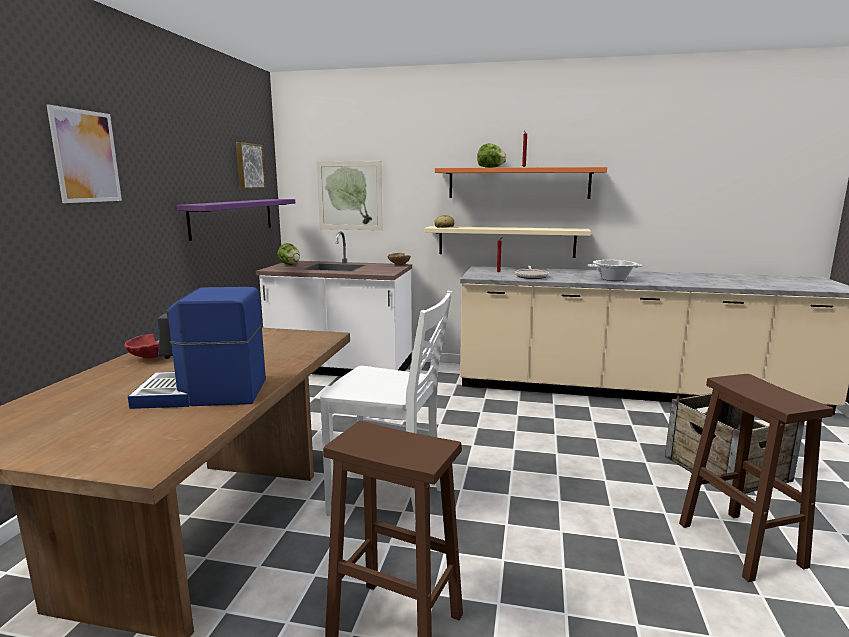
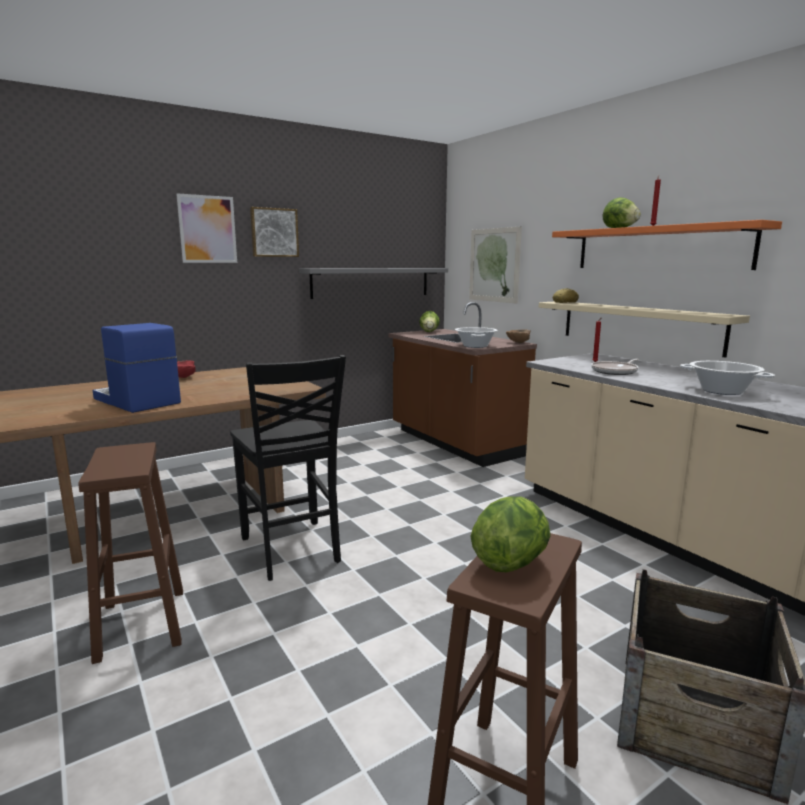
camera: 45 degrees right, 0 degrees up
(233, 217) = (371, 282): purple shelf -> grey shelf
(249, 166) = (400, 236): picture -> picture (274, 232)
(341, 368) = (454, 443): white counter -> brown counter
(380, 272) = (475, 346): none -> cooking pot
(390, 501) = (291, 550): white chair -> black chair
(764, 393) = (511, 562): none -> lettuce

